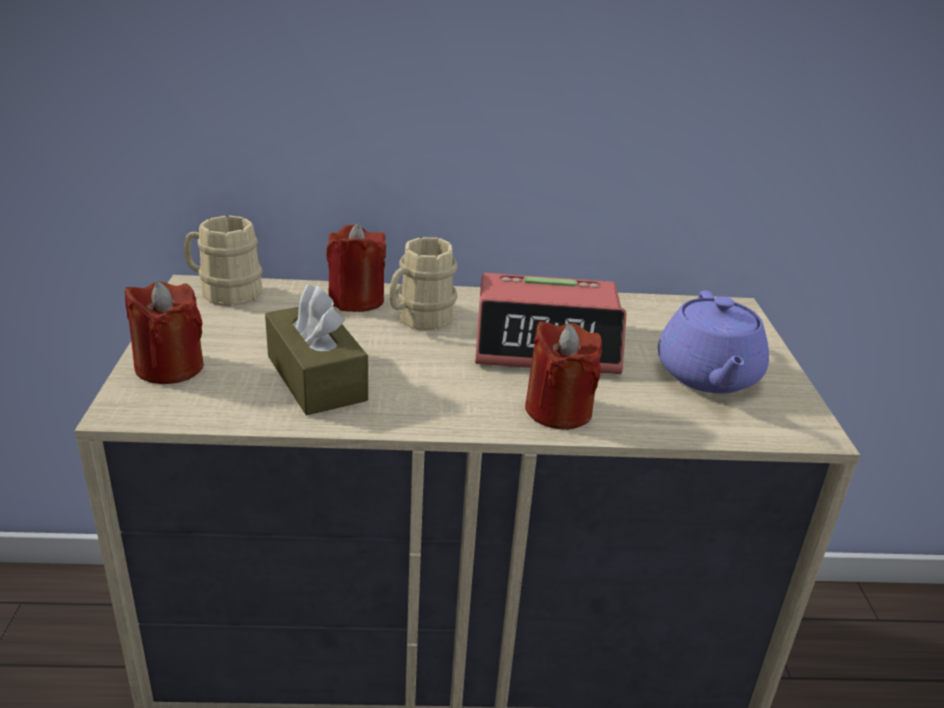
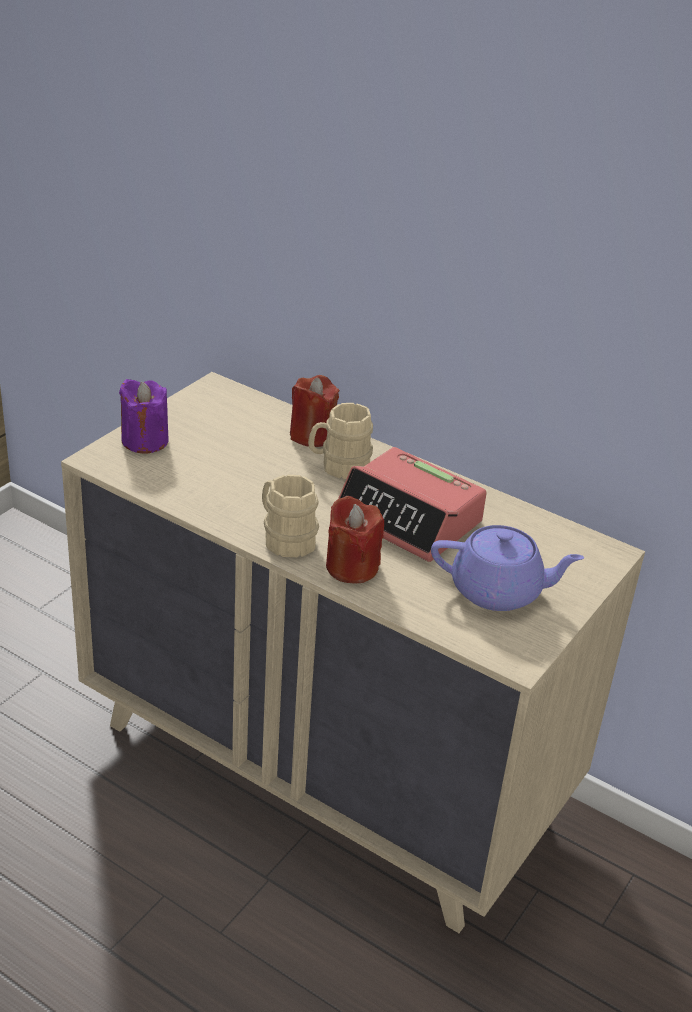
camera: 35 degrees right, 5 degrees up
(169, 367) = (145, 441): red candle -> purple candle
(224, 292) = (230, 397): beige mug -> beige mug (285, 538)
(316, 378) = (222, 482): brown tissue box -> none
(708, 376) = (498, 591): purple teapot -> purple teapot turned 120 degrees counterclockwise

